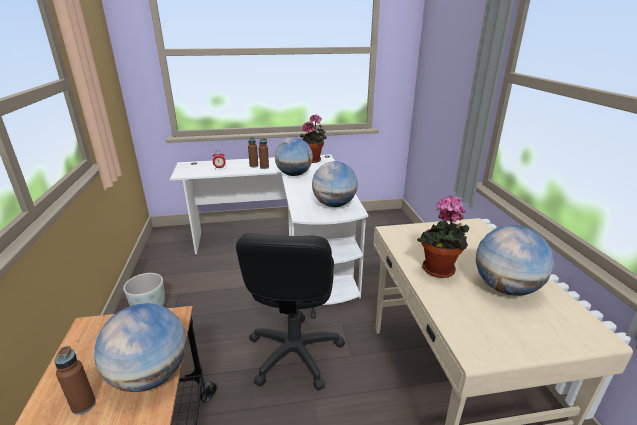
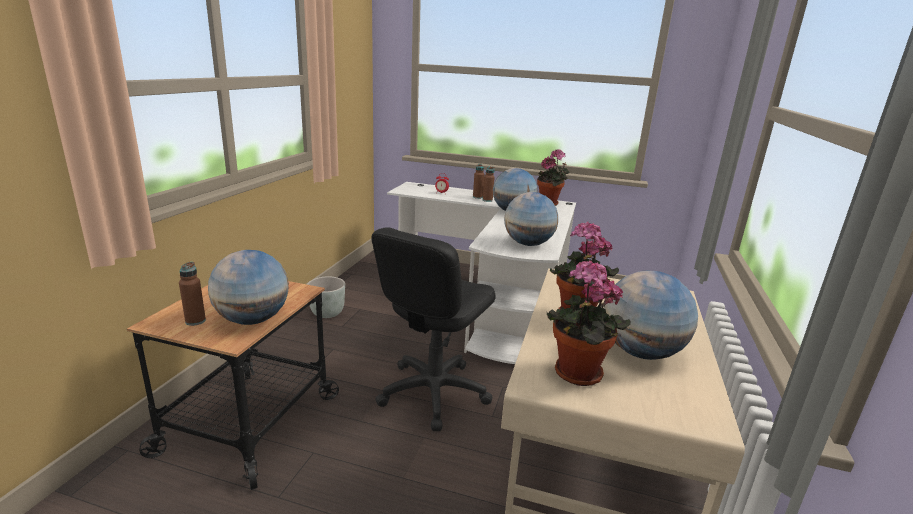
camera: 25 degrees right, 5 degrees down
(490, 329) = (575, 375): none -> potted plant

